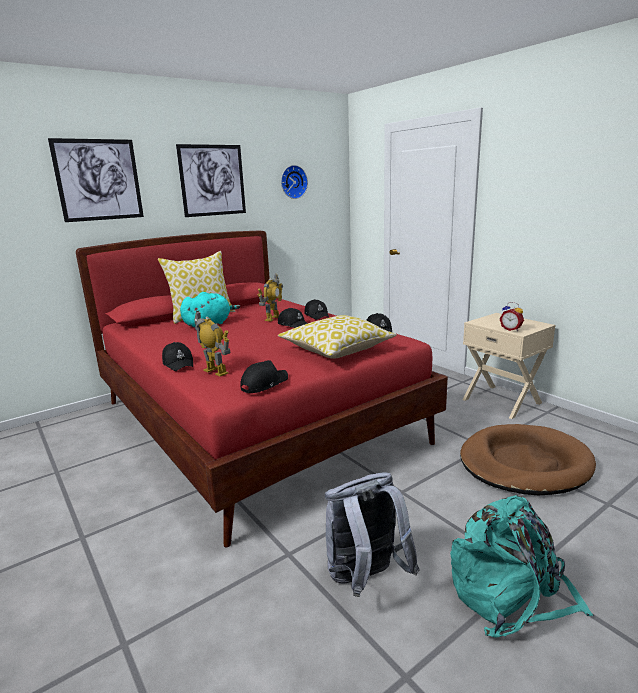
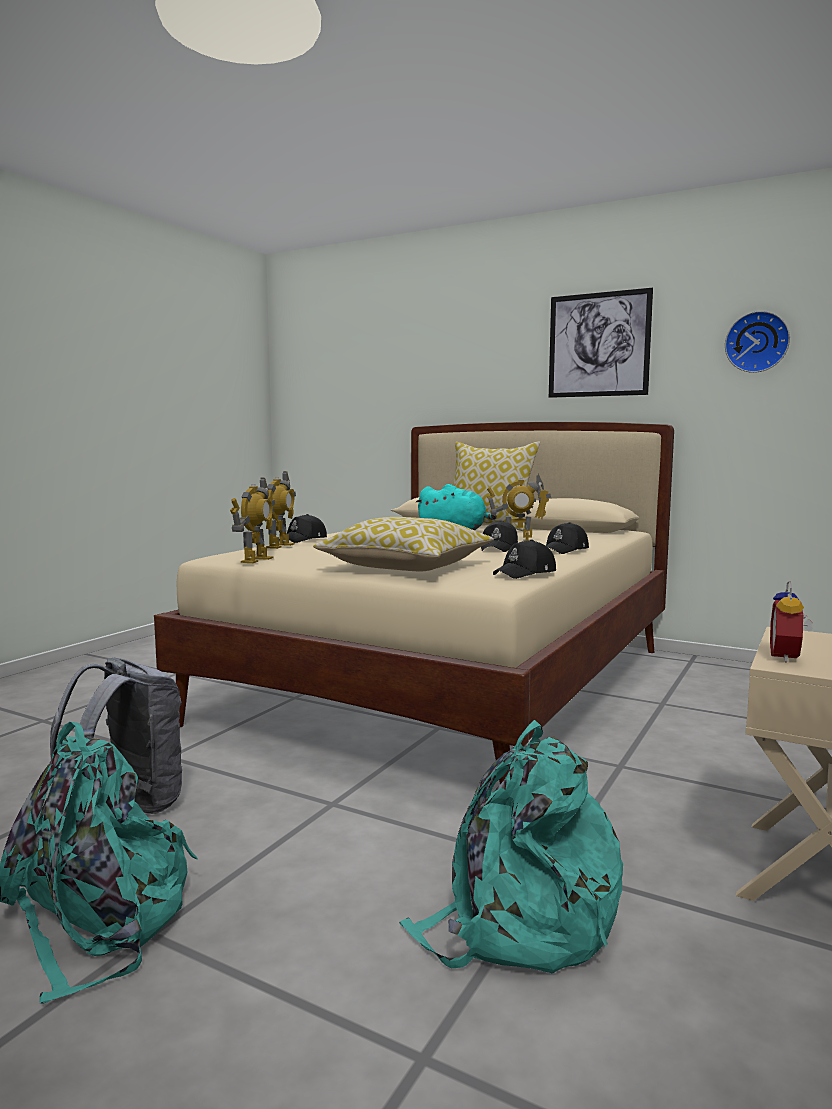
camera: 65 degrees right, 10 degrees down
(98, 180) = (453, 349): picture -> none
(256, 421) = (451, 684): red bed -> beige bed
(264, 384) = (256, 560): black cap -> toy robot
(524, 464) = (520, 921): brown dog bed -> turquoise backpack

